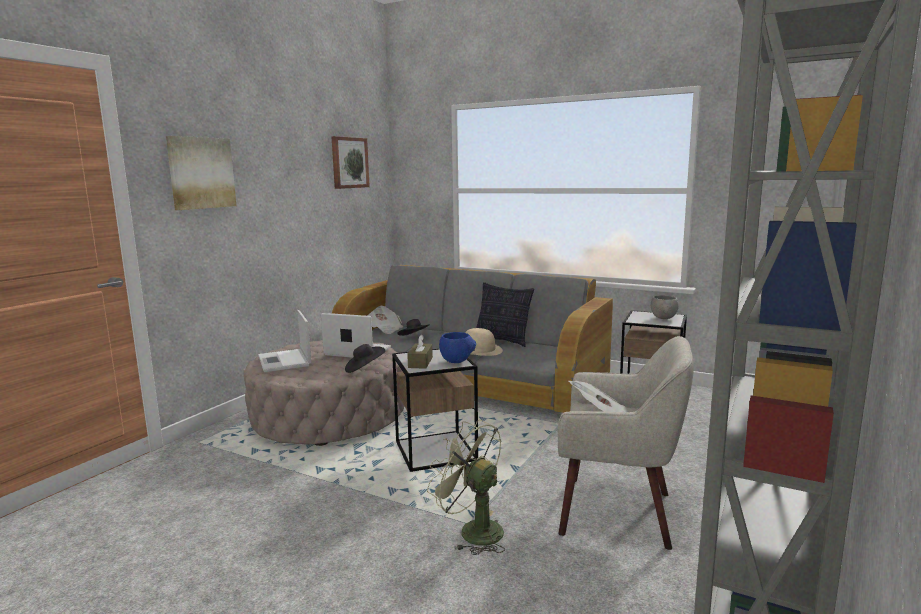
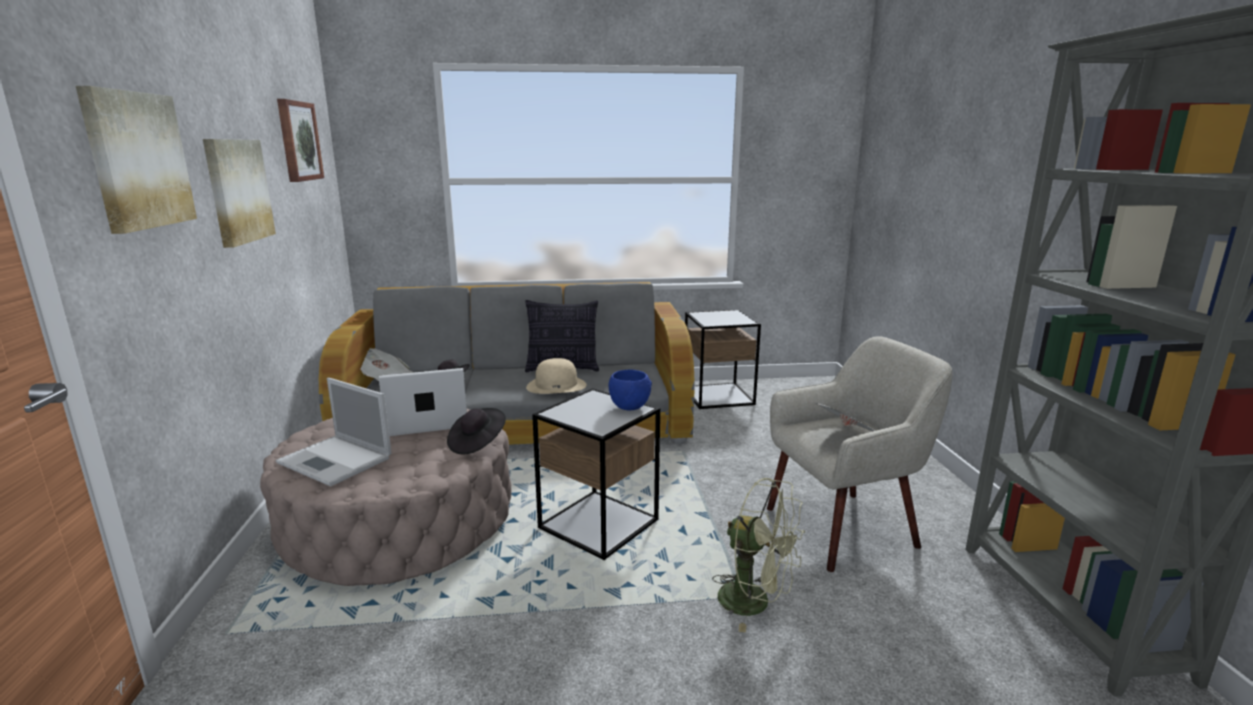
camera: 35 degrees left, 5 degrees up
(281, 192) = (237, 191): none -> picture
(420, 362) = (591, 418): brown tissue box -> none
(472, 530) = (755, 603): green fan -> green fan turned 150 degrees counterclockwise
(663, 319) = (730, 317): grey bowl -> none

